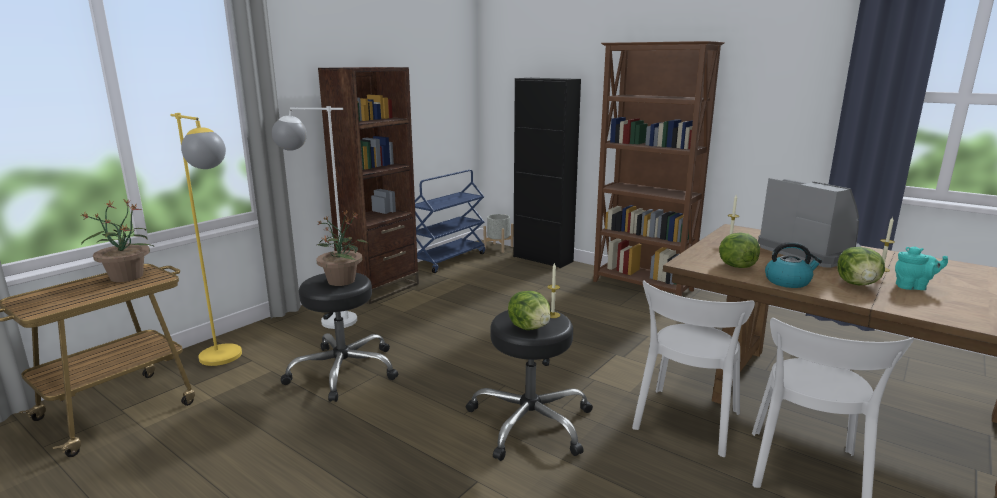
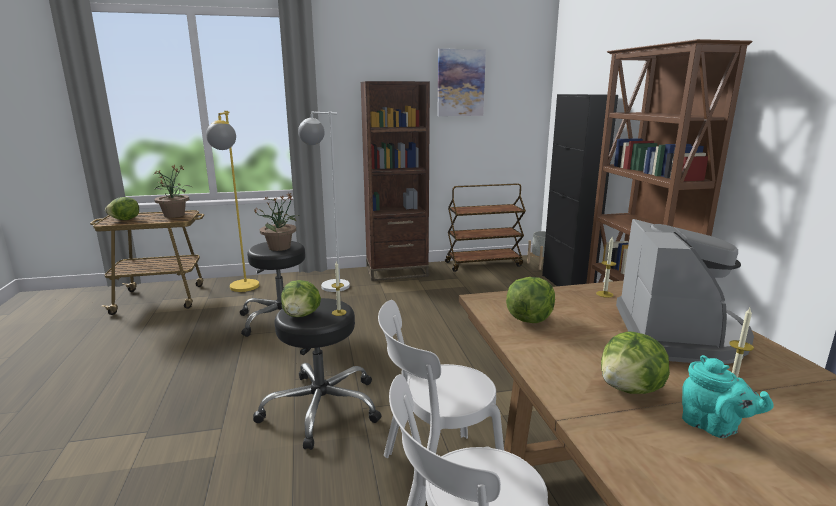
camera: 40 degrees right, 0 degrees up
(57, 300) = (125, 220): none -> lettuce
(409, 67) = (460, 83): none -> picture
(449, 259) = (483, 264): blue cart -> brown cart
(788, 281) = (541, 353): kettle -> none

